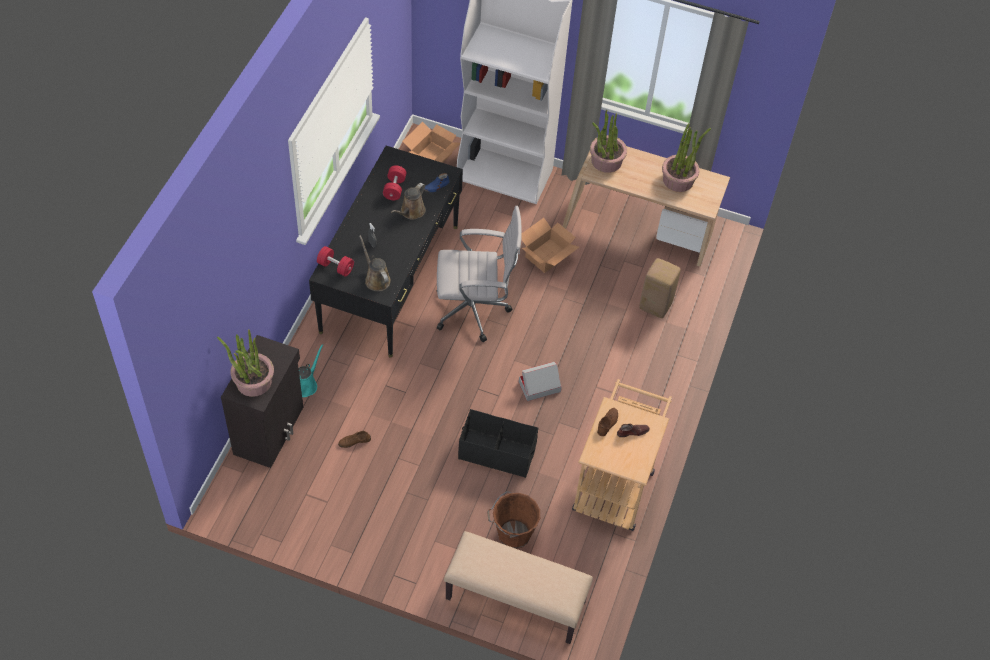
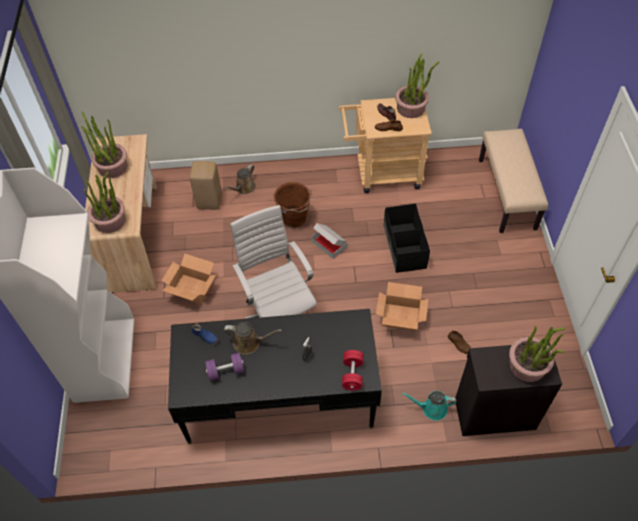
camera: 110 degrees left, 0 degrees up
(376, 279) = (346, 334): brown watering can -> brown watering can (244, 188)
(394, 188) = (226, 371): red dumbbell -> purple dumbbell
(432, 157) = (104, 434): cardboard box -> cardboard box (400, 316)
(512, 534) = (462, 213): brown bucket -> brown bucket (294, 219)
(629, 461) = (411, 108): none -> potted plant

